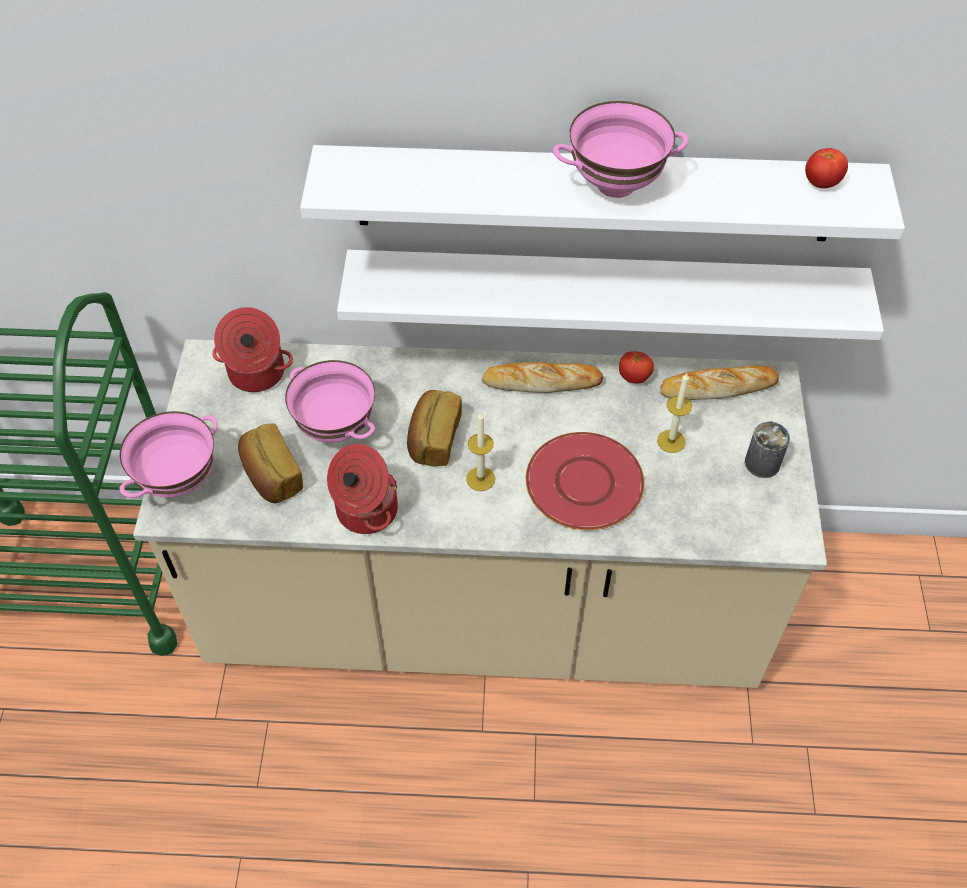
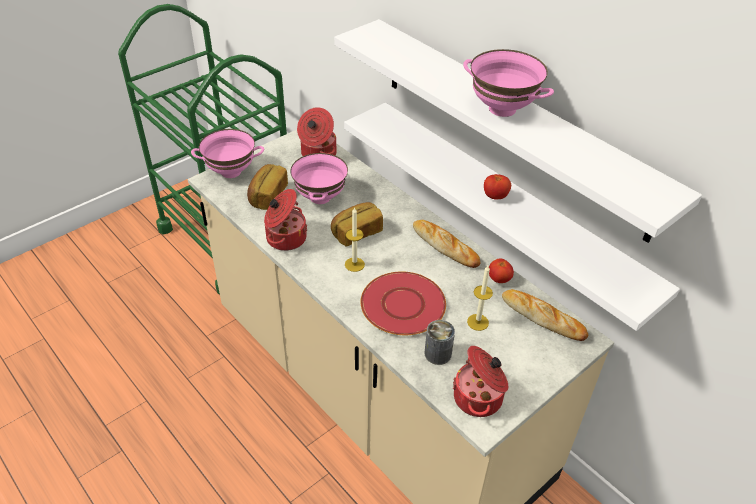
camera: 45 degrees right, 10 degrees down
(762, 463) = (517, 372): can -> can (438, 353)
(763, 518) = (479, 398): none -> cooking pot
(821, 183) = (634, 176): tomato -> tomato (495, 196)

